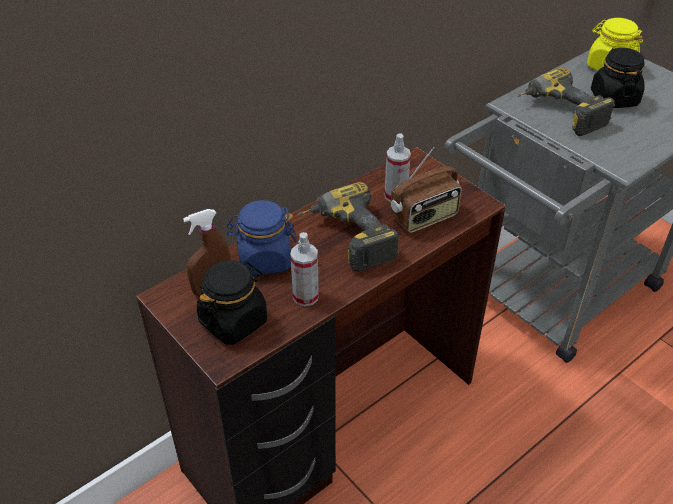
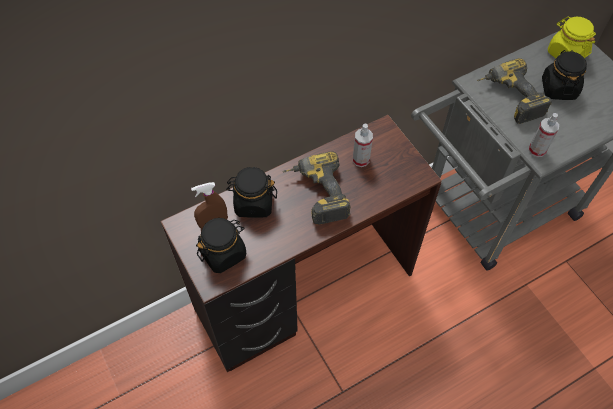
camera: 10 degrees right, 15 degrees up
(264, 259) = (253, 203): blue jar -> black jar
(305, 296) = (276, 240): spray bottle -> spray bottle (537, 150)
(424, 218) = (377, 183): radio -> none

